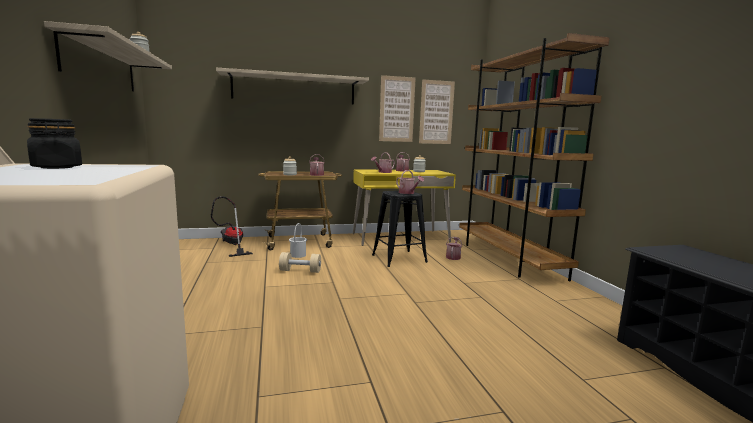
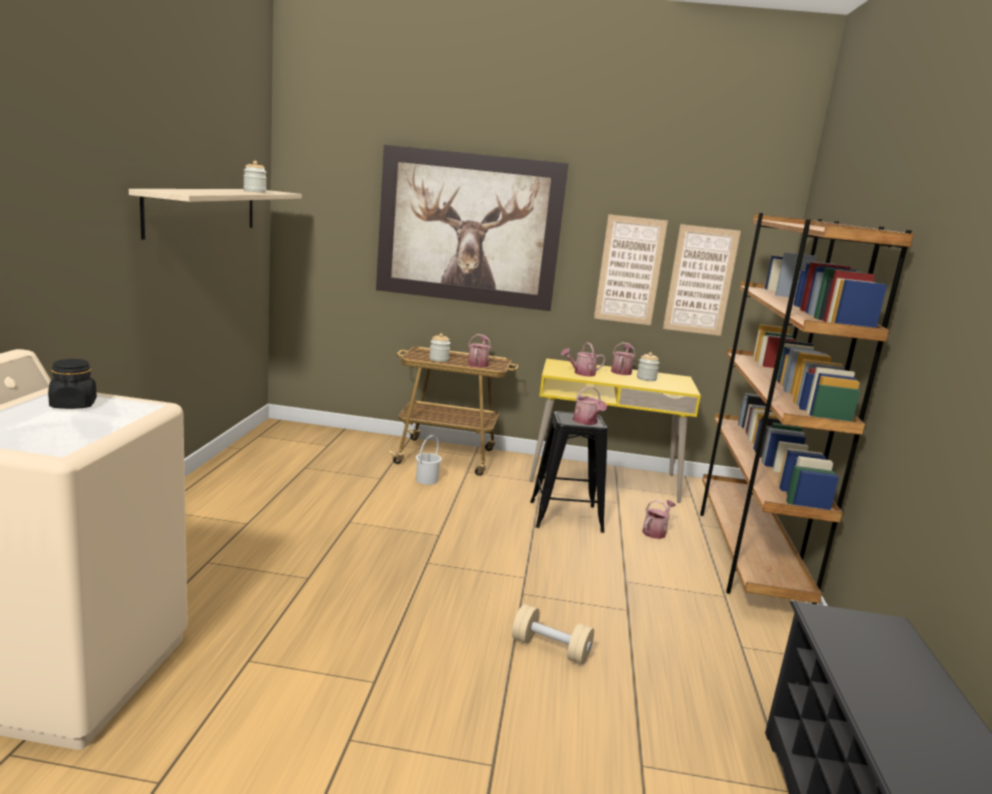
camera: 20 degrees right, 5 degrees up
(232, 245) = (353, 445): vacuum cleaner -> none
(294, 89) = (469, 229): shelf -> picture
(300, 271) = (410, 507): beige dumbbell -> beige dumbbell (550, 649)

